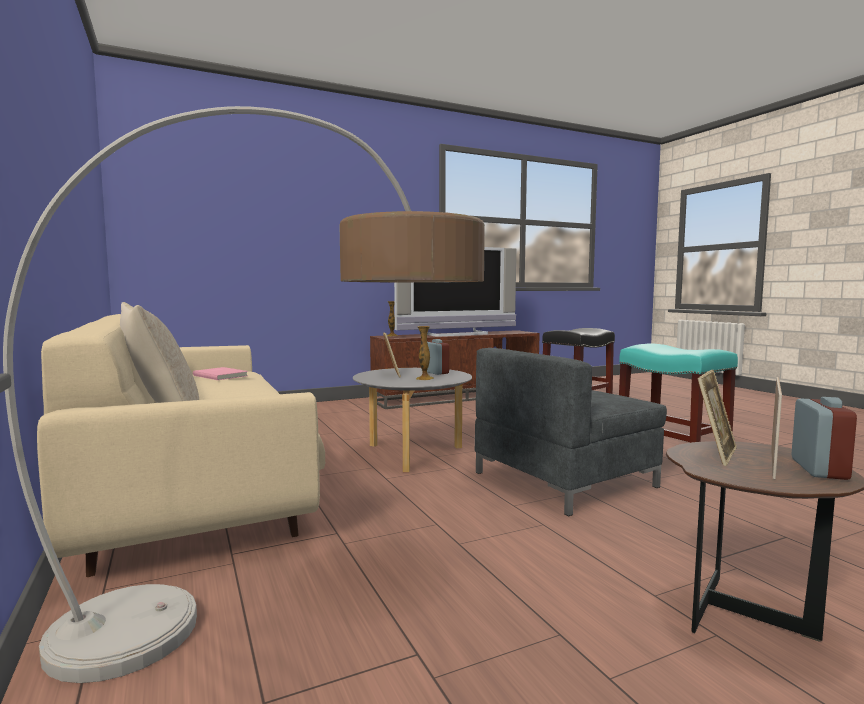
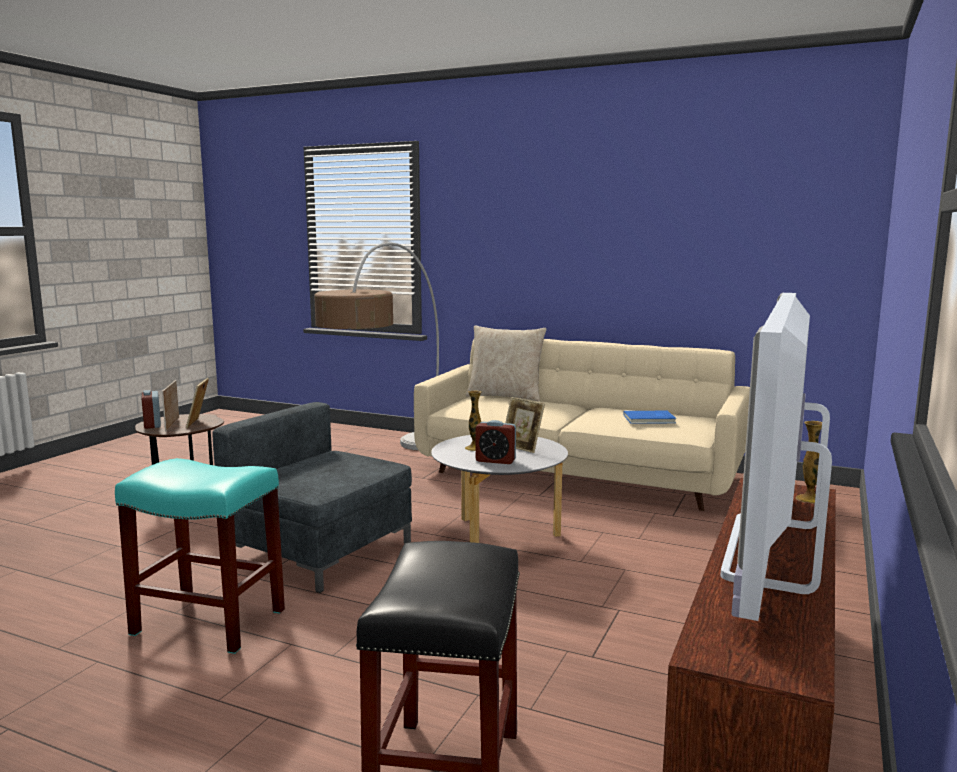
camera: 140 degrees right, 5 degrees up
(221, 375) = (650, 419): pink book -> blue book
(566, 479) = (320, 551): grey armchair -> grey armchair turned 75 degrees counterclockwise

